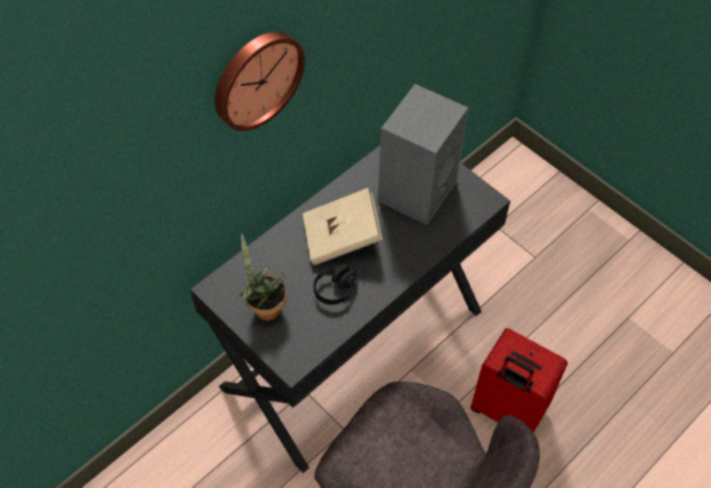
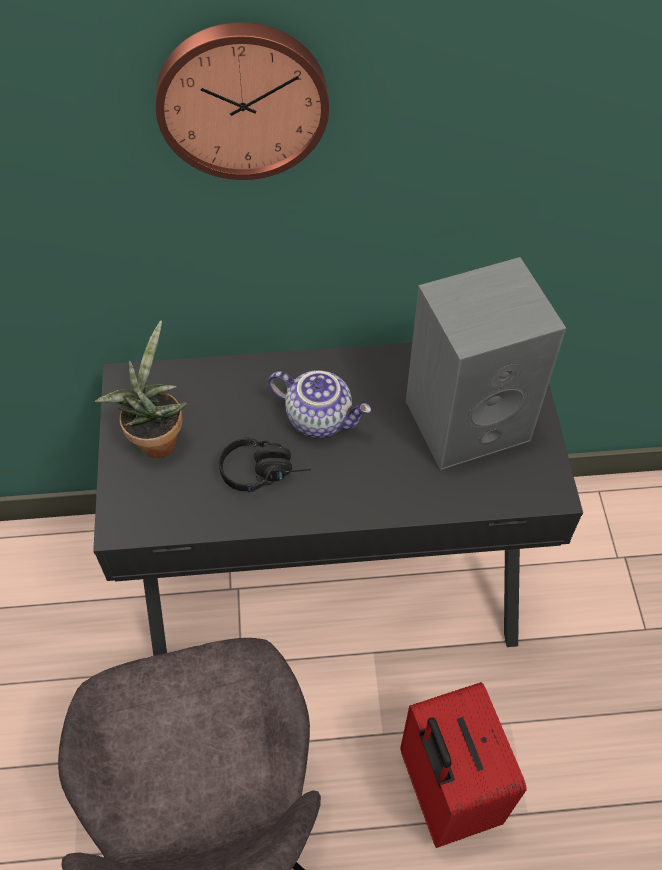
camera: 40 degrees right, 0 degrees up
(341, 238) = (320, 417): beige book -> teapot

